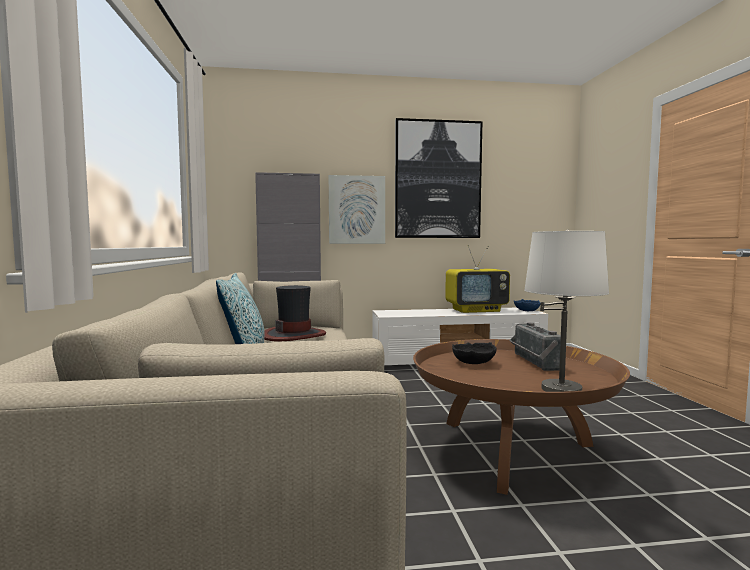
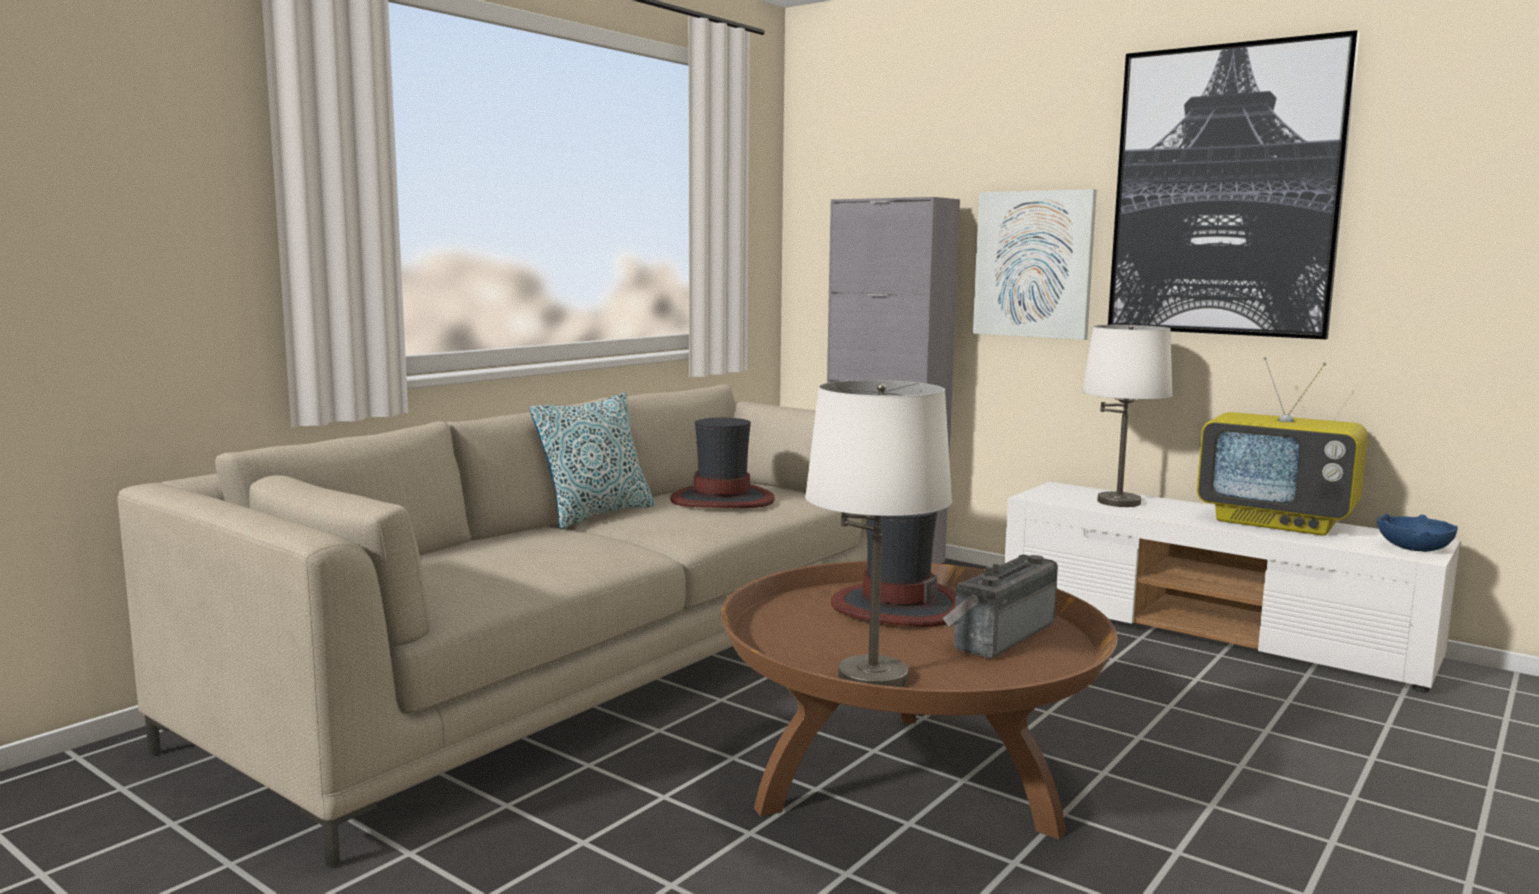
camera: 45 degrees right, 5 degrees up
(417, 312) = (1119, 502): none -> white table lamp
(473, 362) = (896, 606): black bowl -> hat

